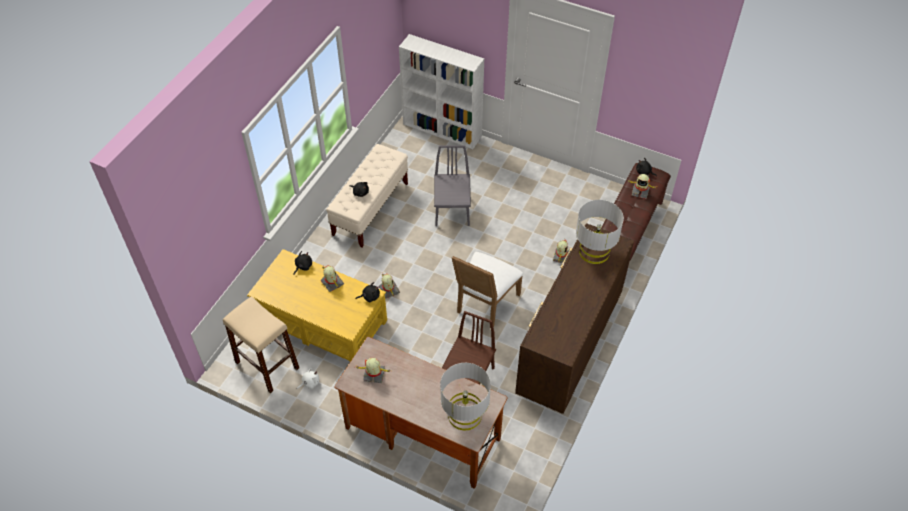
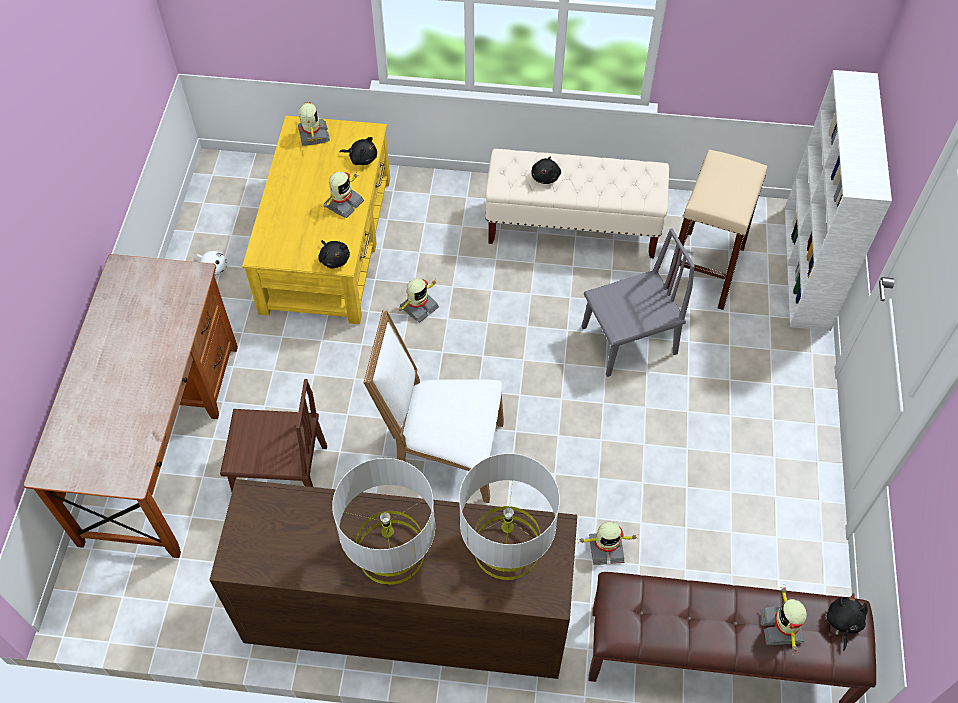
camera: 70 degrees right, 5 degrees up
(267, 365) = (229, 208): beige stool -> beige stool (704, 269)
(374, 375) = (142, 296): toy robot -> toy robot (313, 135)
(465, 414) = (93, 444): grey table lamp -> grey table lamp (391, 553)

